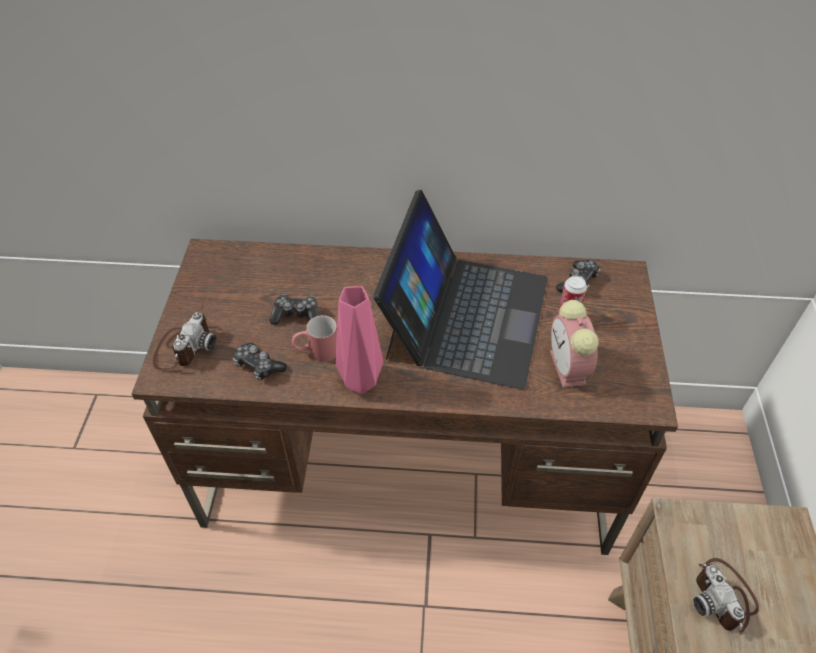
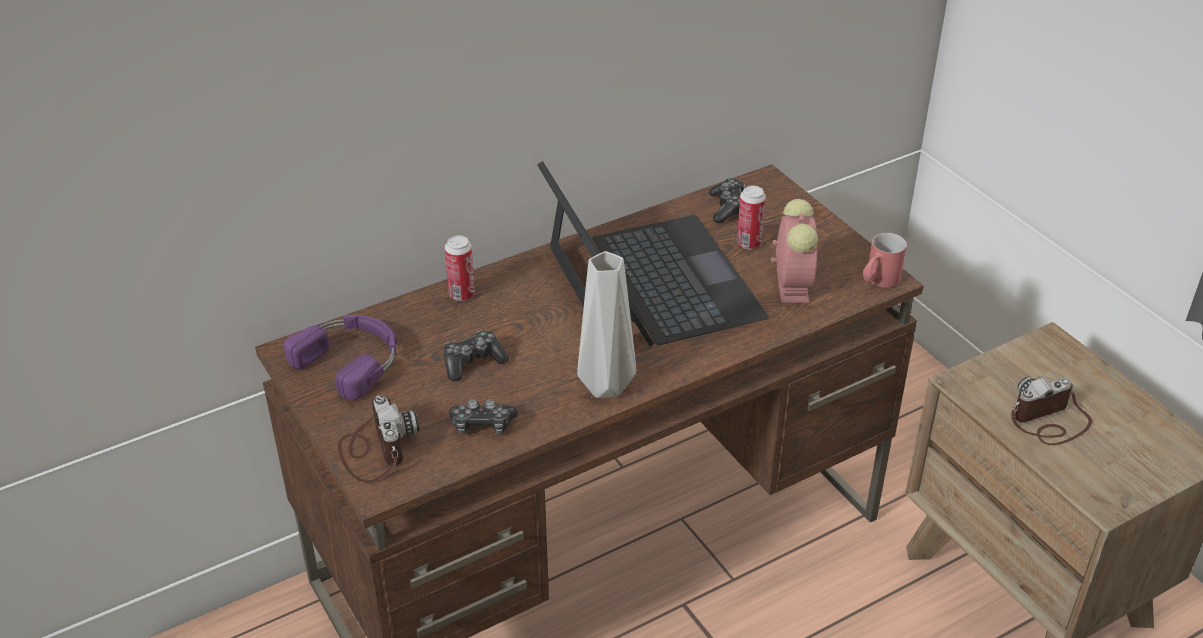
camera: 35 degrees left, 10 degrees down
(231, 275) = (351, 359): none -> purple headphones
(316, 351) = (531, 383): red mug -> red mug (878, 281)
(336, 262) = (462, 295): none -> can
(360, 380) = (604, 385): pink vase -> grey vase
(569, 369) = (791, 284): alarm clock -> alarm clock turned 135 degrees counterclockwise
(724, 597) = (1049, 421): camera -> camera turned 120 degrees clockwise

